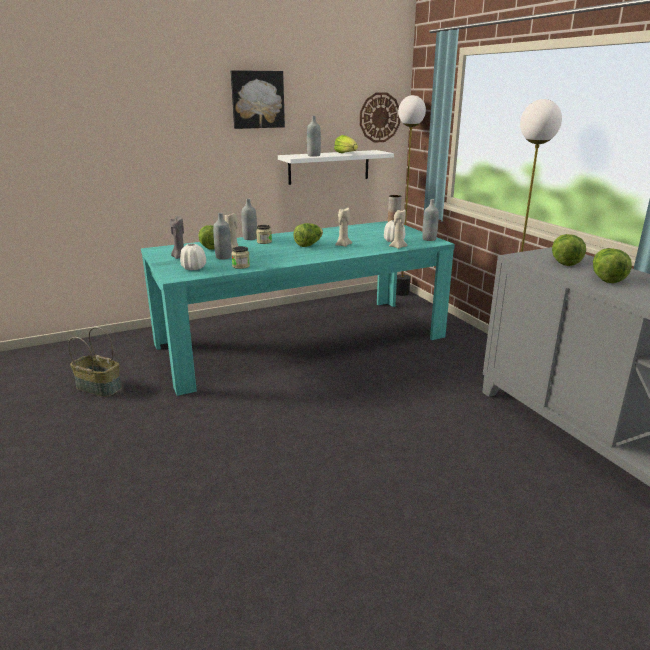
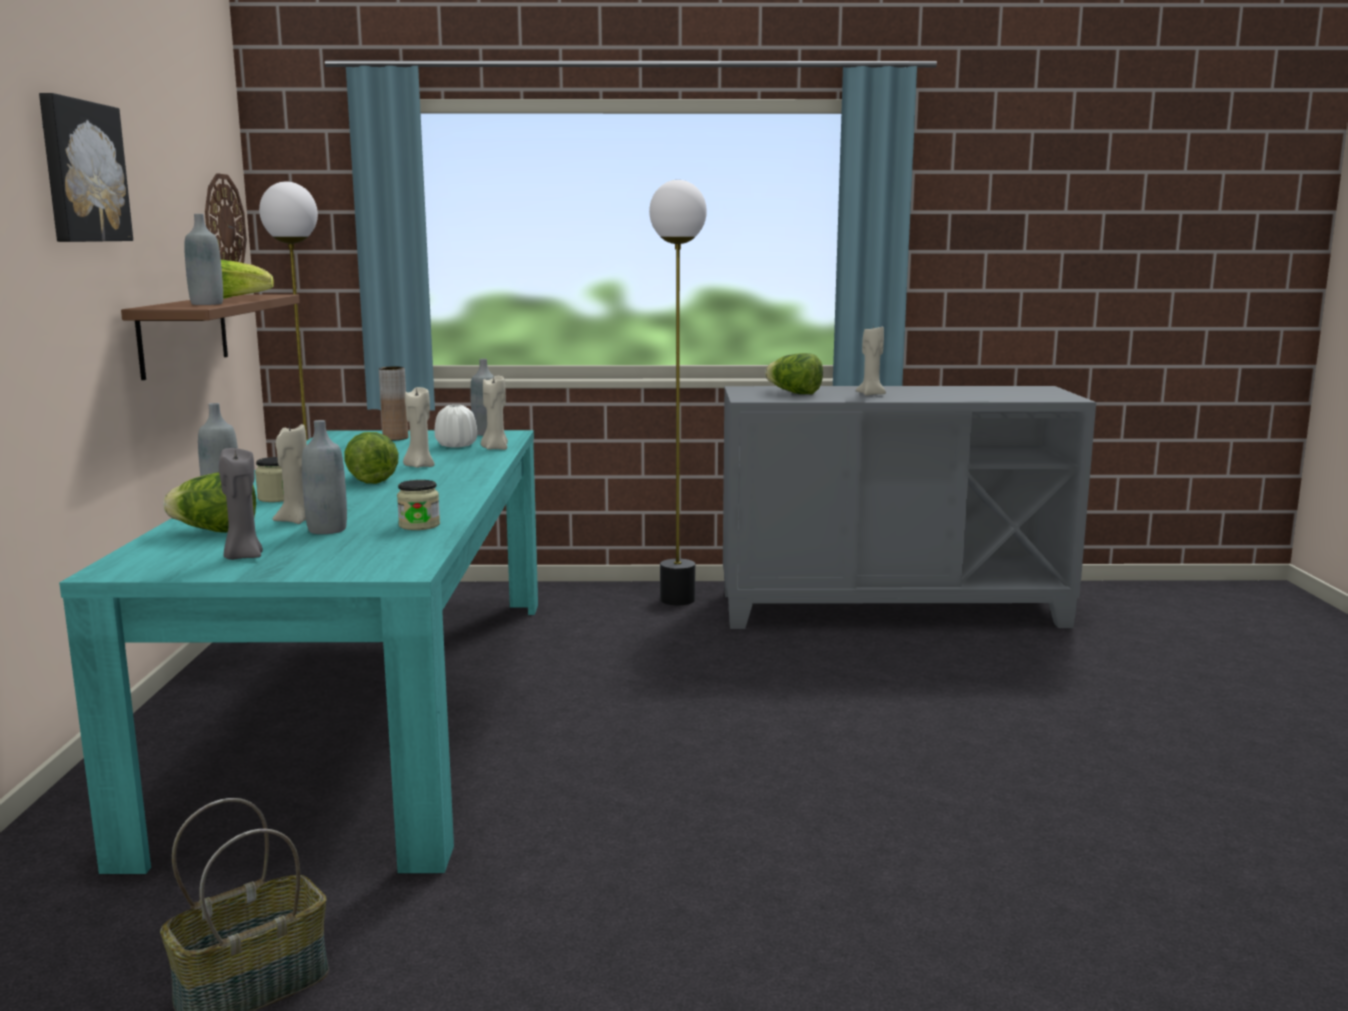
camera: 65 degrees left, 10 degrees down
(193, 268) = (361, 553): white vase -> none
(329, 167) = (184, 334): white shelf -> brown shelf
(605, 278) = (871, 394): lettuce -> beige candle

